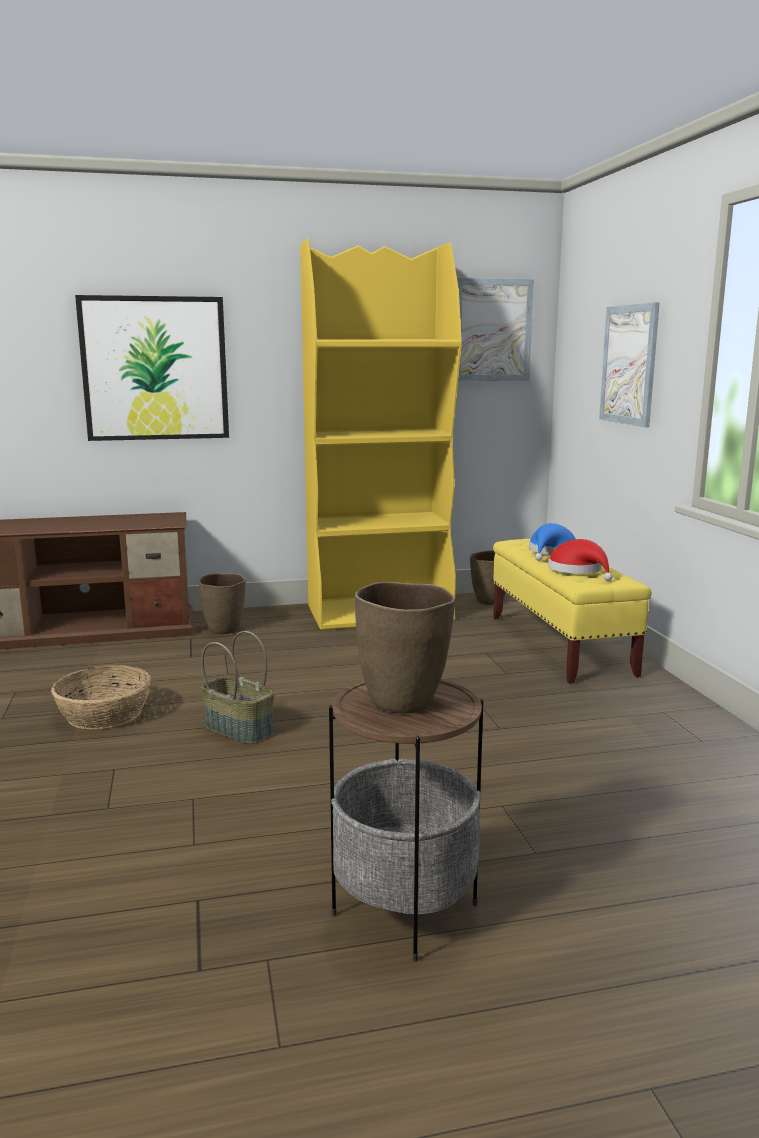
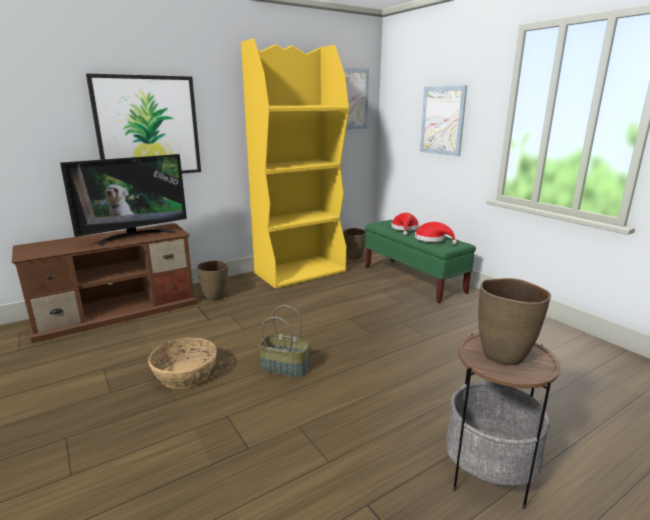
camera: 20 degrees left, 5 degrees up
(113, 522) = (134, 236): none -> television
(551, 552) = (405, 228): blue hat -> red hat
(560, 645) = (413, 280): yellow bench -> green bench

